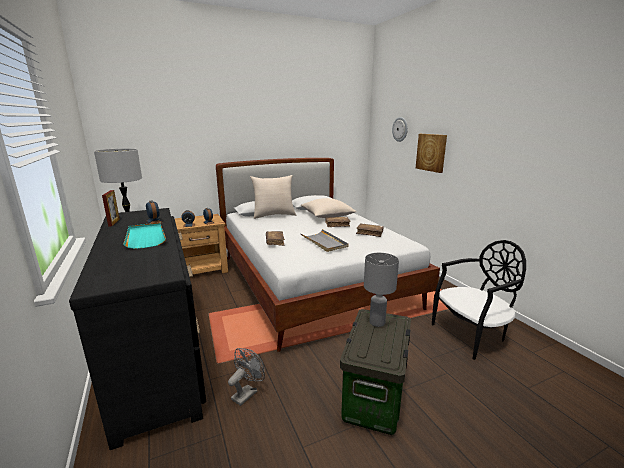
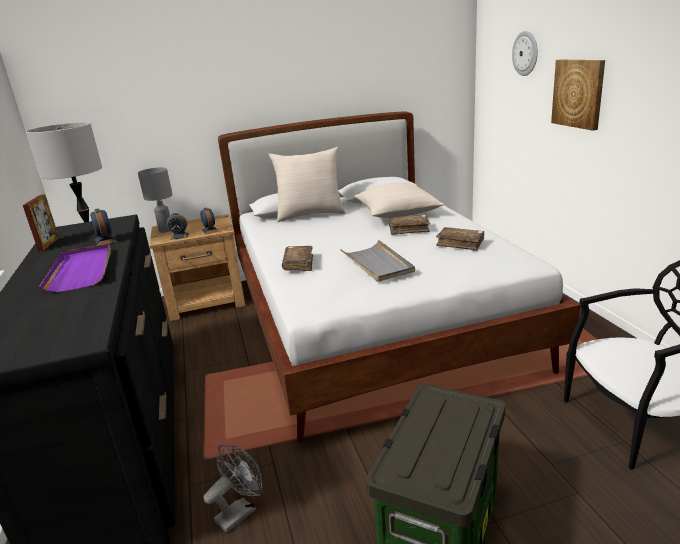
camera: 10 degrees right, 5 degrees up
(145, 237) = (82, 270): turquoise tray -> purple tray
(376, 322) = (442, 410): grey table lamp -> grey table lamp (165, 230)

